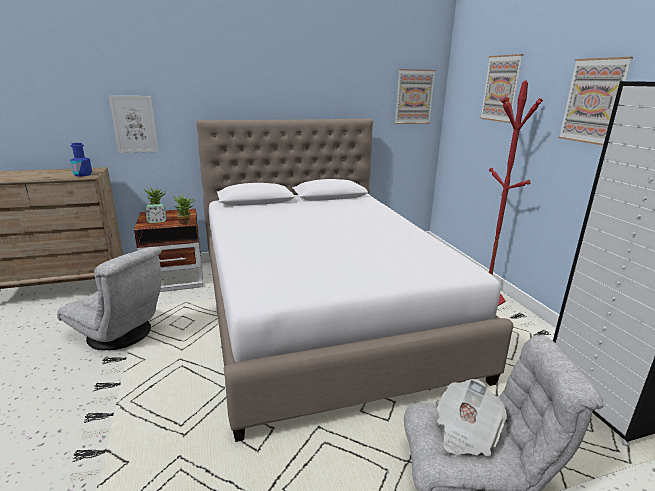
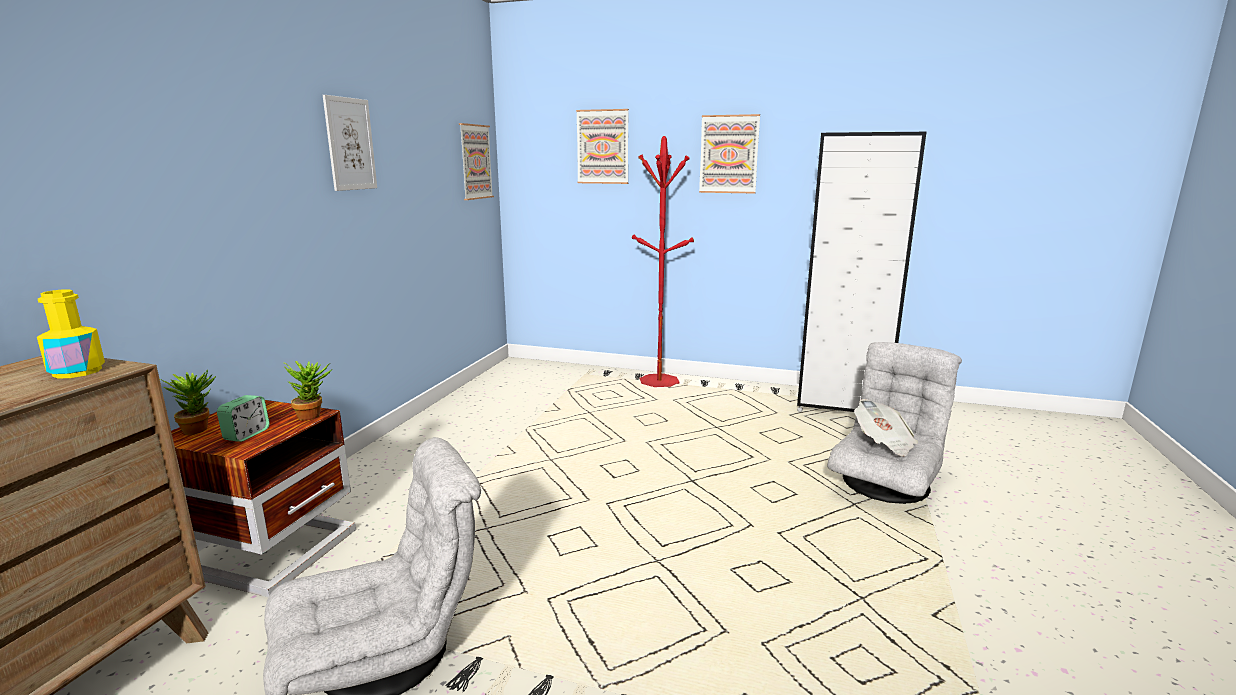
camera: 55 degrees left, 5 degrees down
(83, 174) = (77, 372): blue bottle -> yellow bottle
(134, 124) = (103, 237): picture -> picture (350, 144)
(321, 310) = (567, 462): white bed -> none

